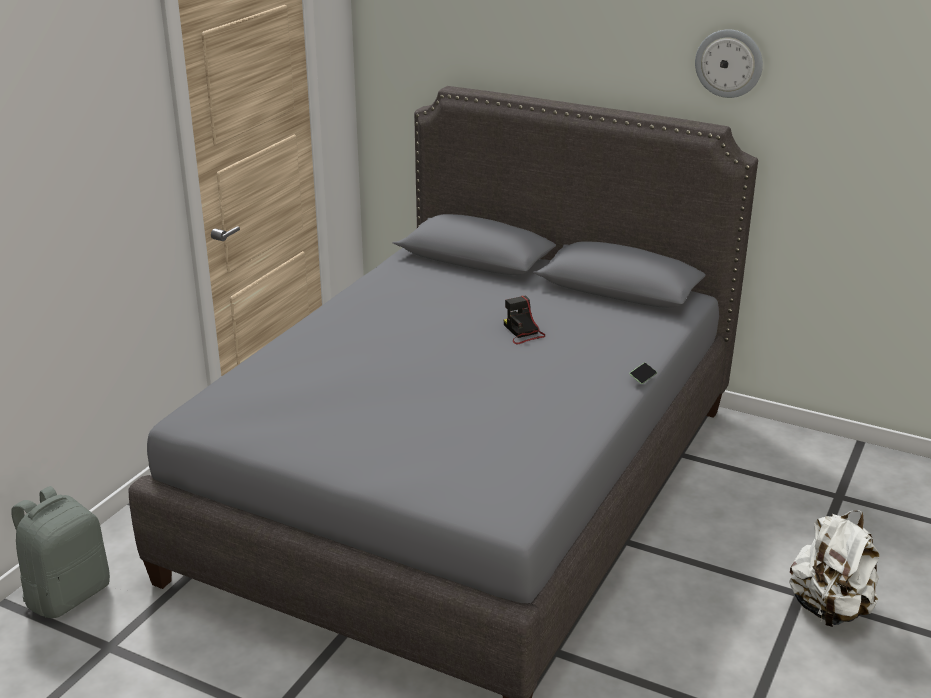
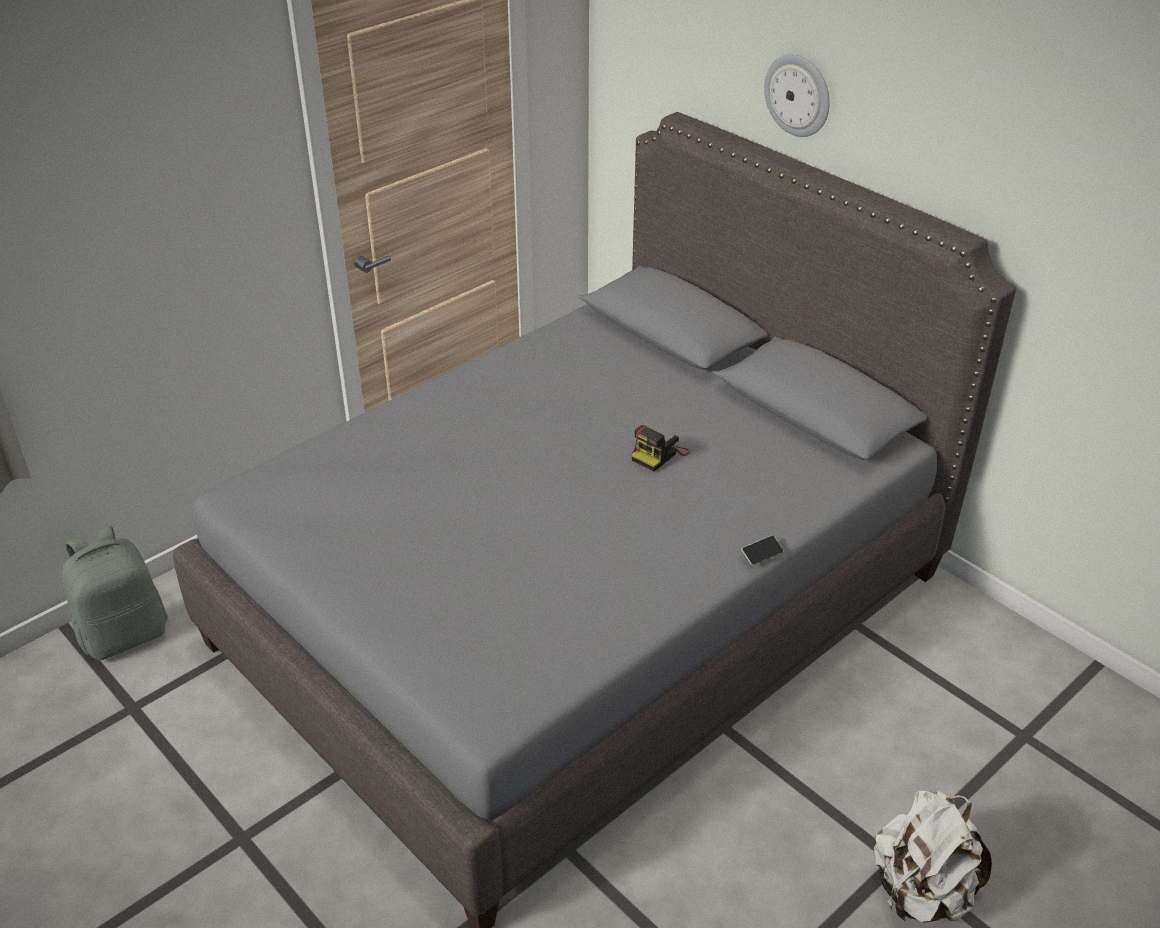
camera: 20 degrees right, 10 degrees up
(522, 332) = (659, 455): camera -> camera turned 135 degrees counterclockwise
(729, 63) = (998, 156): wall clock -> wall clock (798, 95)

